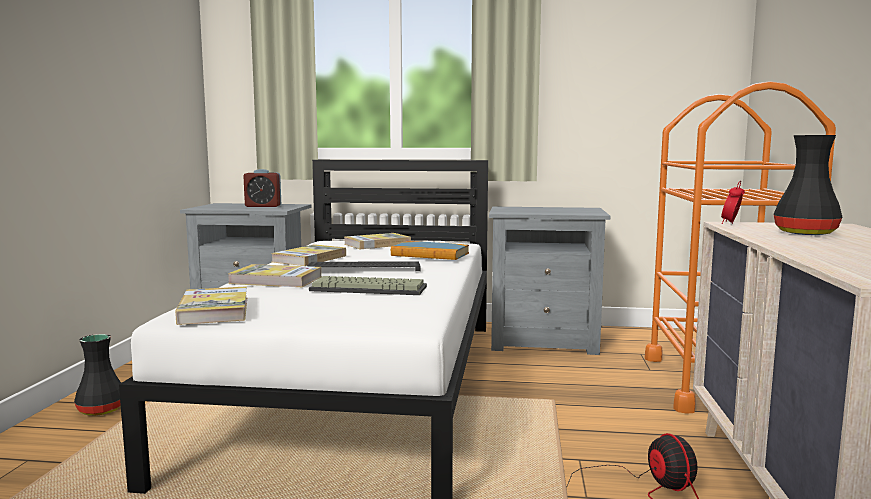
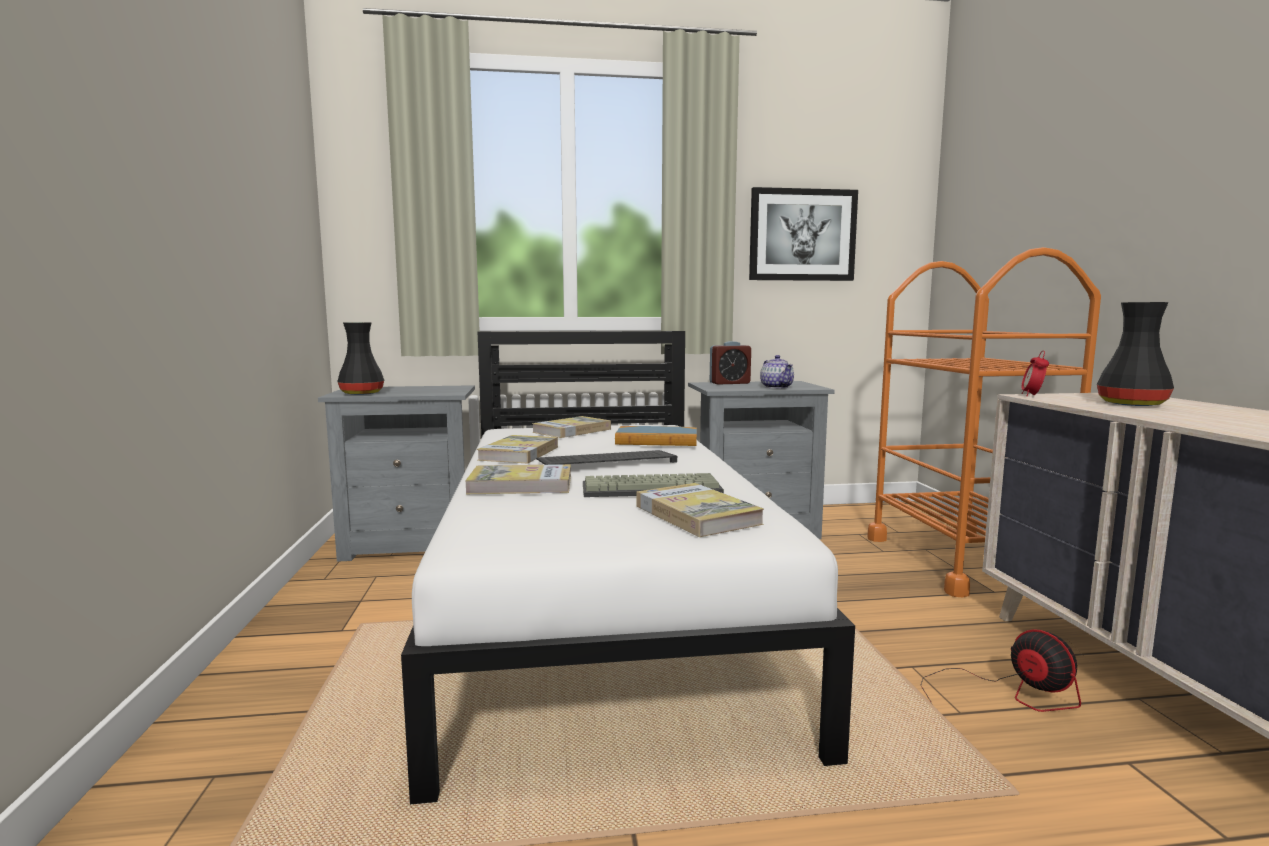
camera: 15 degrees left, 0 degrees up
(102, 409) = (278, 678): black vase -> black vase (362, 393)
(214, 310) = (504, 534): book -> book (696, 515)
(263, 206) = (421, 389): alarm clock -> alarm clock (729, 383)
(559, 212) = (776, 387): none -> teapot
(610, 71) = (802, 235): none -> picture

